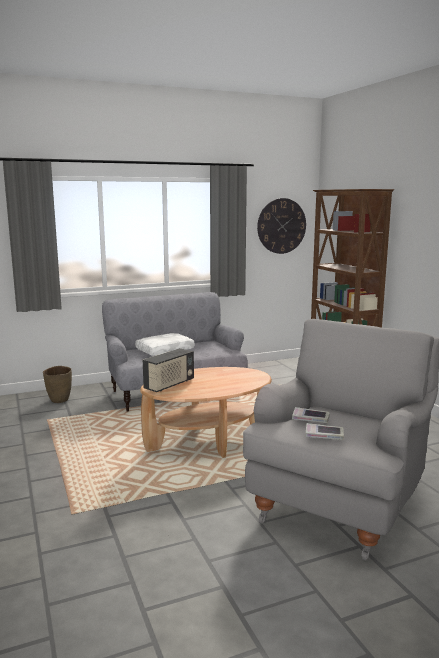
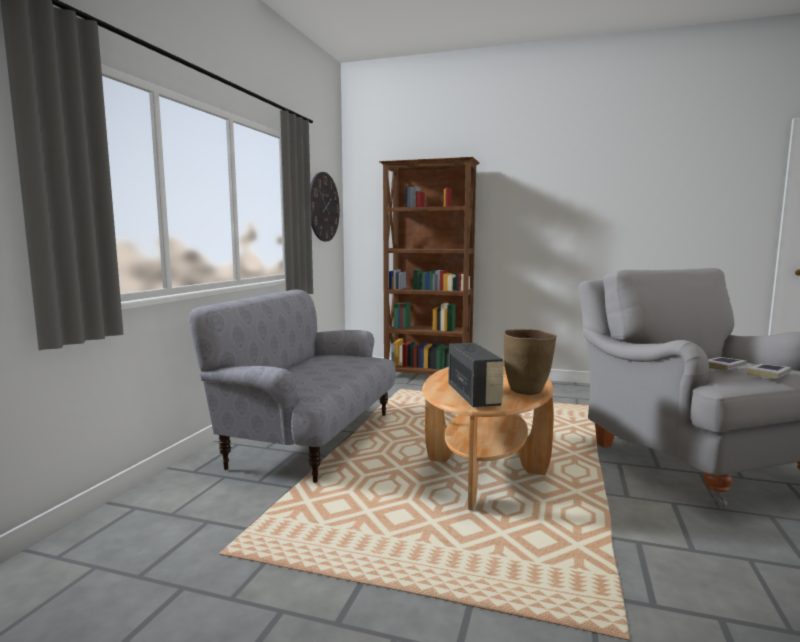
camera: 50 degrees left, 5 degrees down
(59, 400) = (160, 518): brown vase -> brown vase (527, 391)
(165, 350) = (304, 375): white pillow -> none

